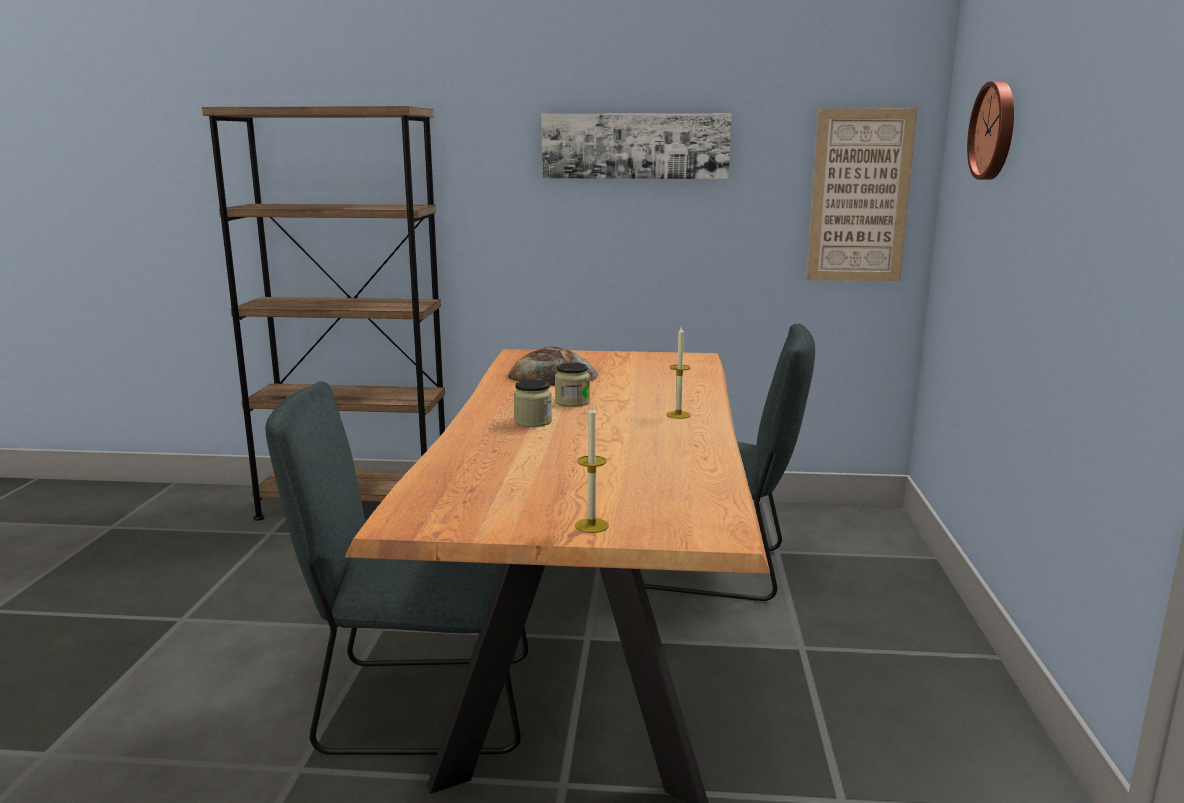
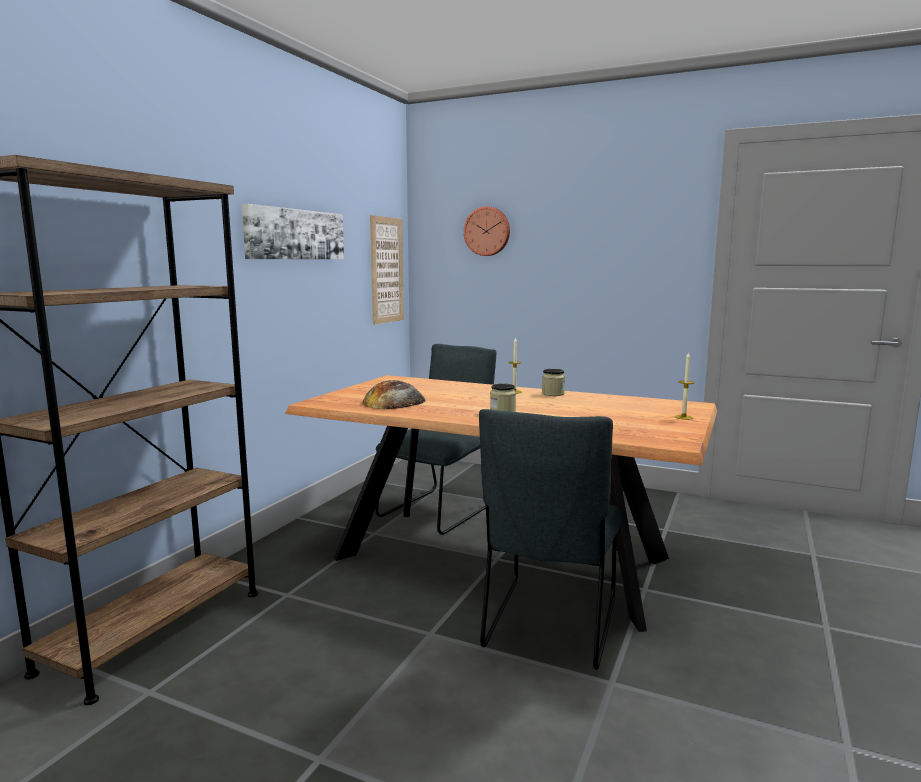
camera: 70 degrees left, 5 degrees down
(572, 402) = (466, 403): jar -> jar (553, 394)

